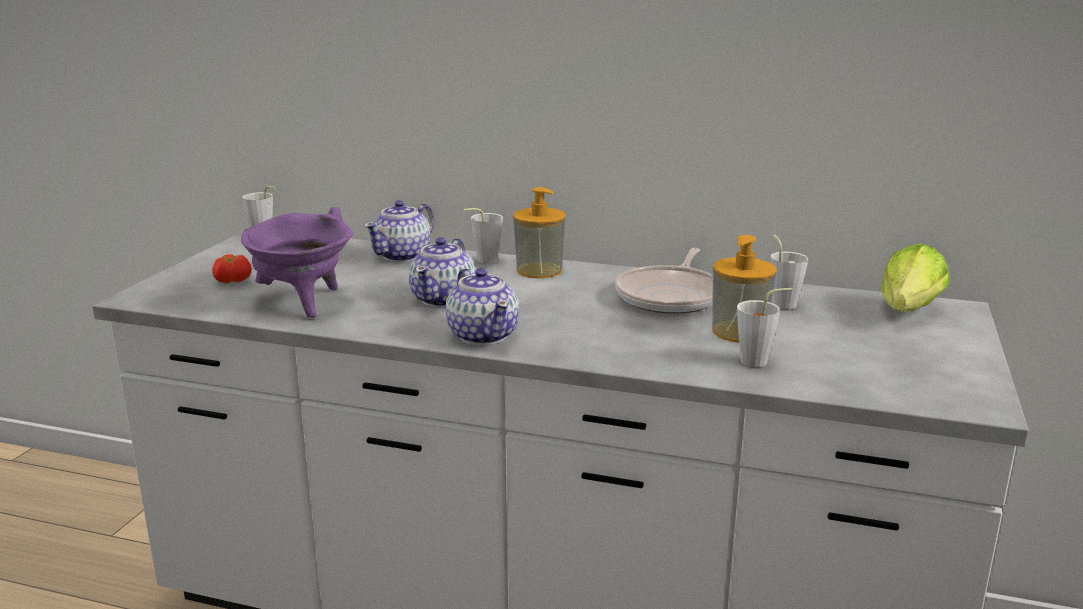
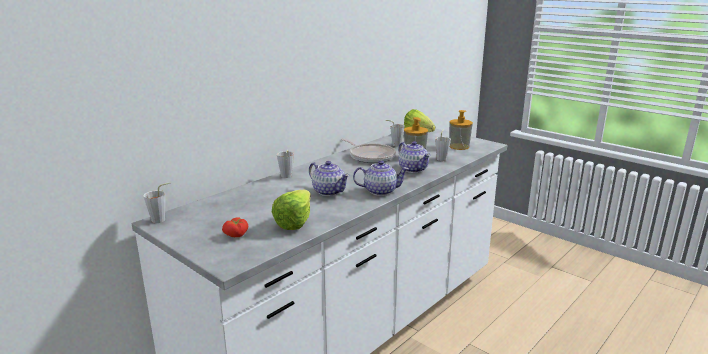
camera: 65 degrees left, 0 degrees up
(303, 303) = (298, 221): purple cooking pot -> lettuce
(403, 255) = (253, 190): teapot -> teapot (413, 169)
(539, 270) = (313, 169): soap dispenser -> soap dispenser (459, 146)

